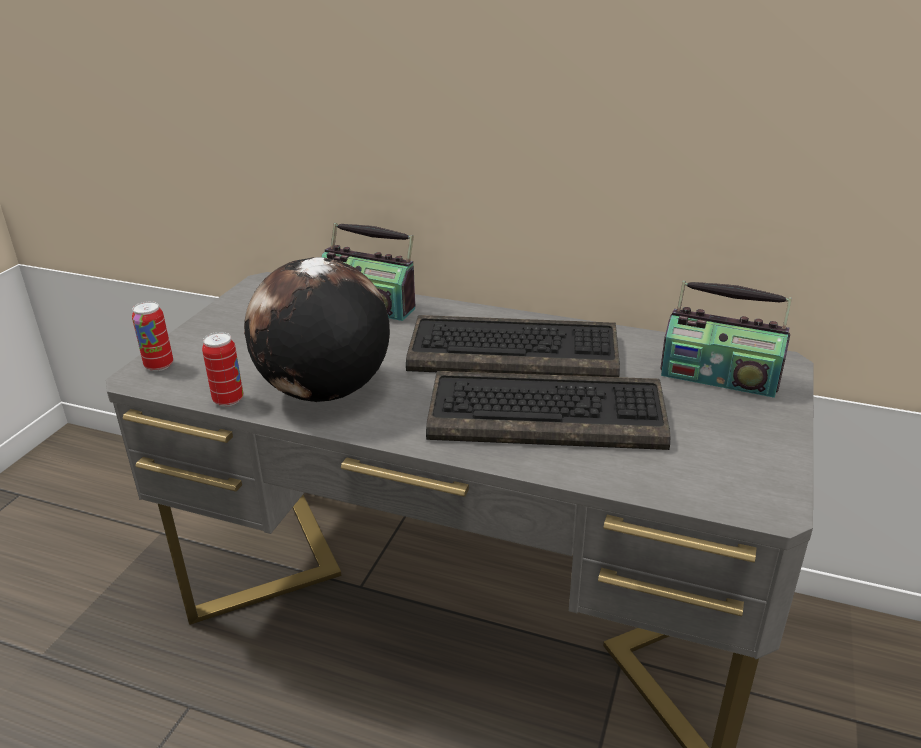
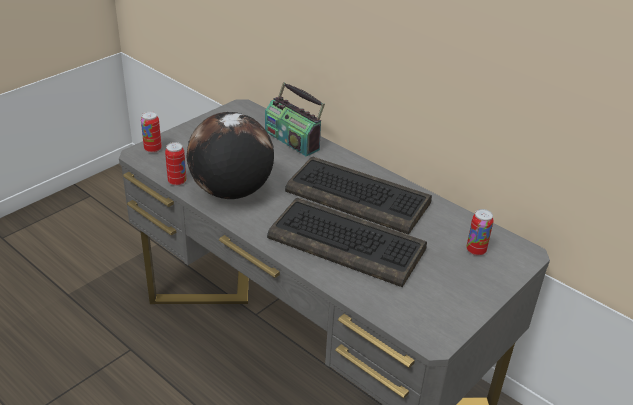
camera: 20 degrees right, 5 degrees up
(719, 376) = (475, 251): radio -> can

